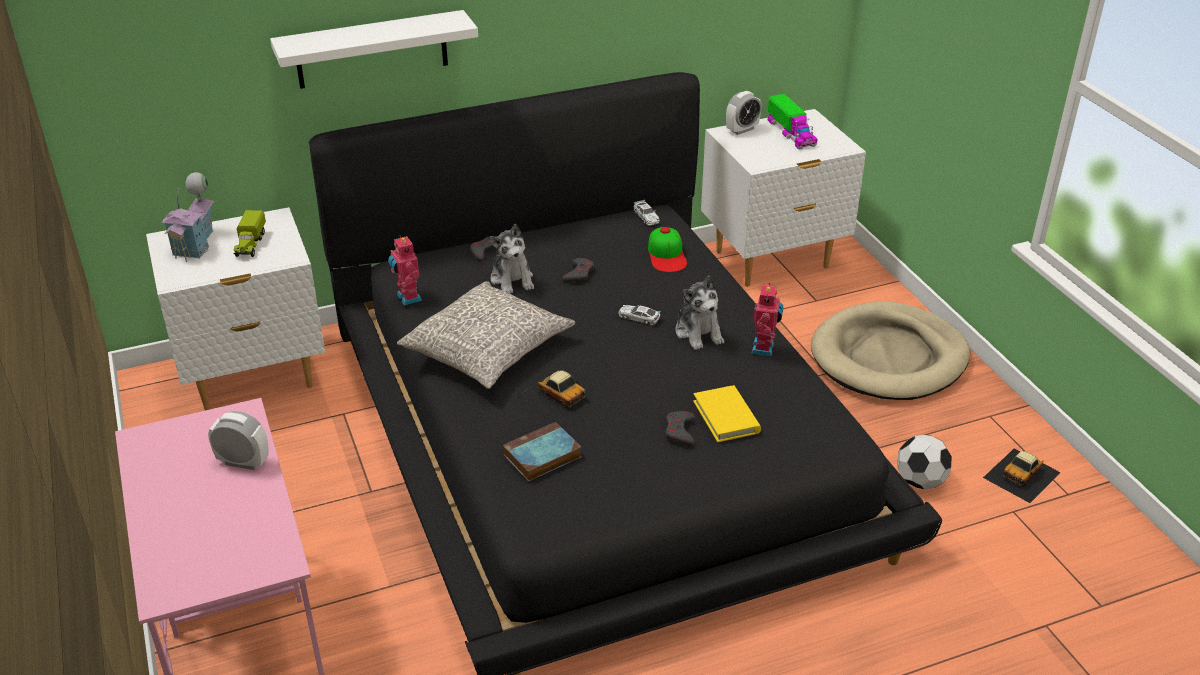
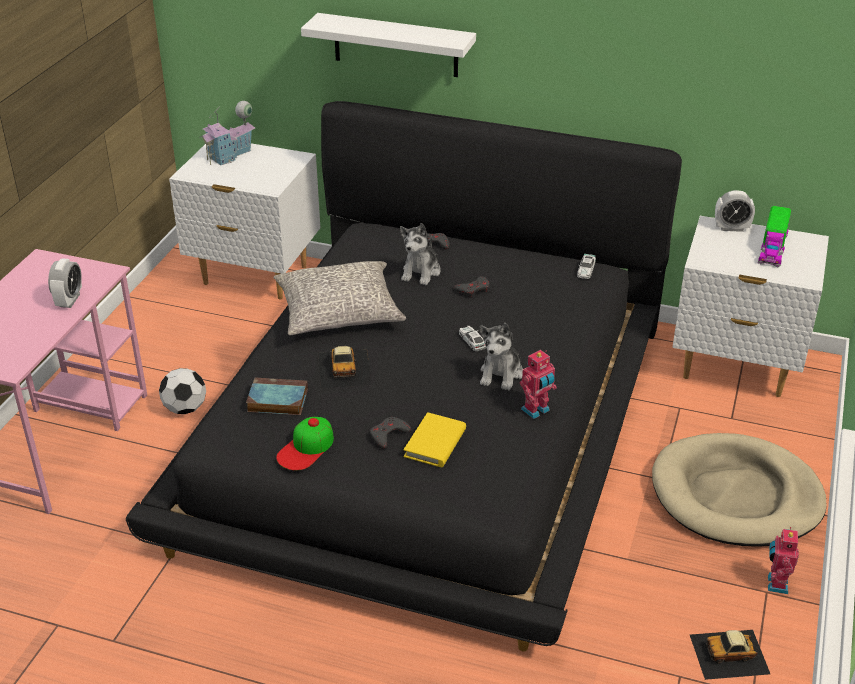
camera: 40 degrees right, 0 degrees up
(243, 462) = (69, 300): alarm clock -> alarm clock turned 45 degrees clockwise
(250, 244) = (260, 169): toy truck -> none
(407, 298) = (337, 253): toy robot -> toy robot (775, 584)
(667, 255) = (560, 305): cap -> cap (306, 448)
(920, 481) = (628, 604): football -> football (185, 408)

